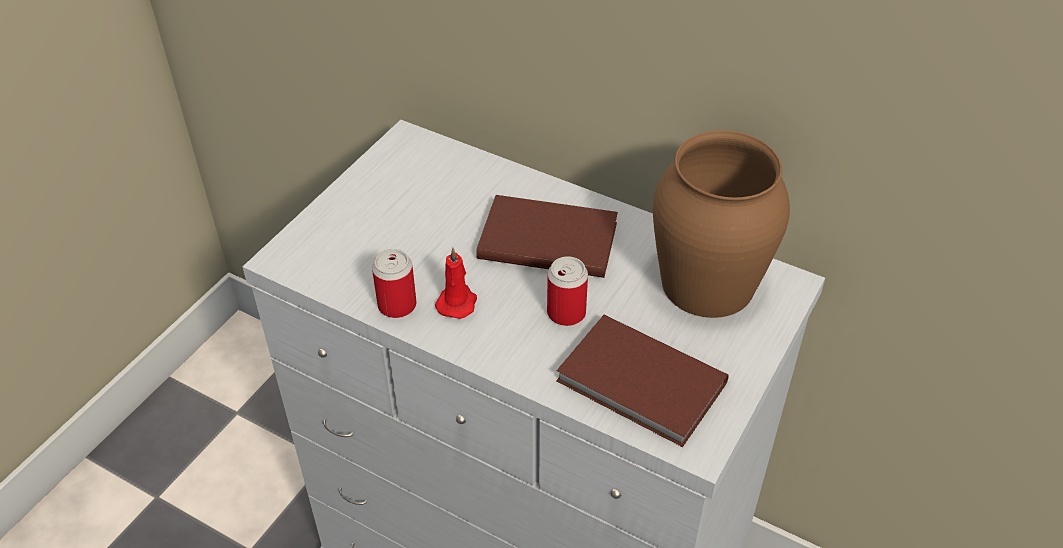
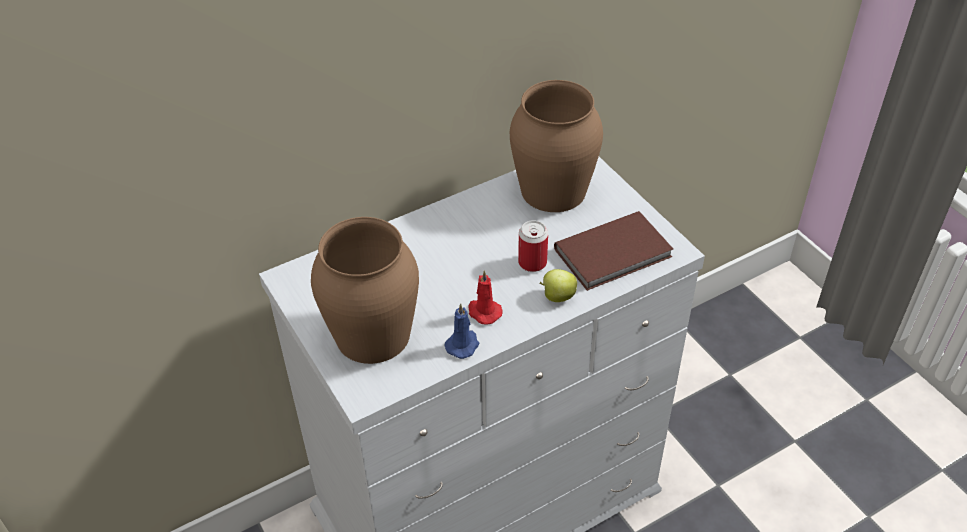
camera: 60 degrees left, 0 degrees up
(368, 229) = (372, 334): none -> brown vase
(397, 305) = (463, 344): can -> blue candle
(526, 357) = (557, 296): none -> apple
(547, 238) = (457, 244): brown book -> none

